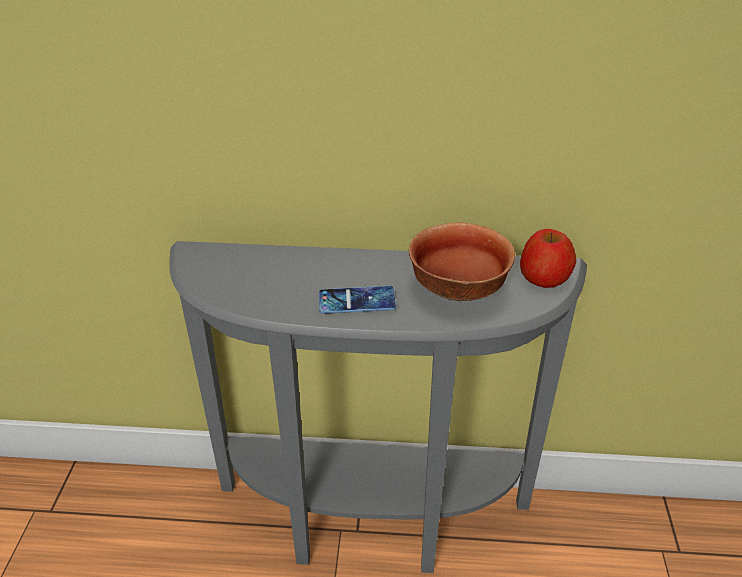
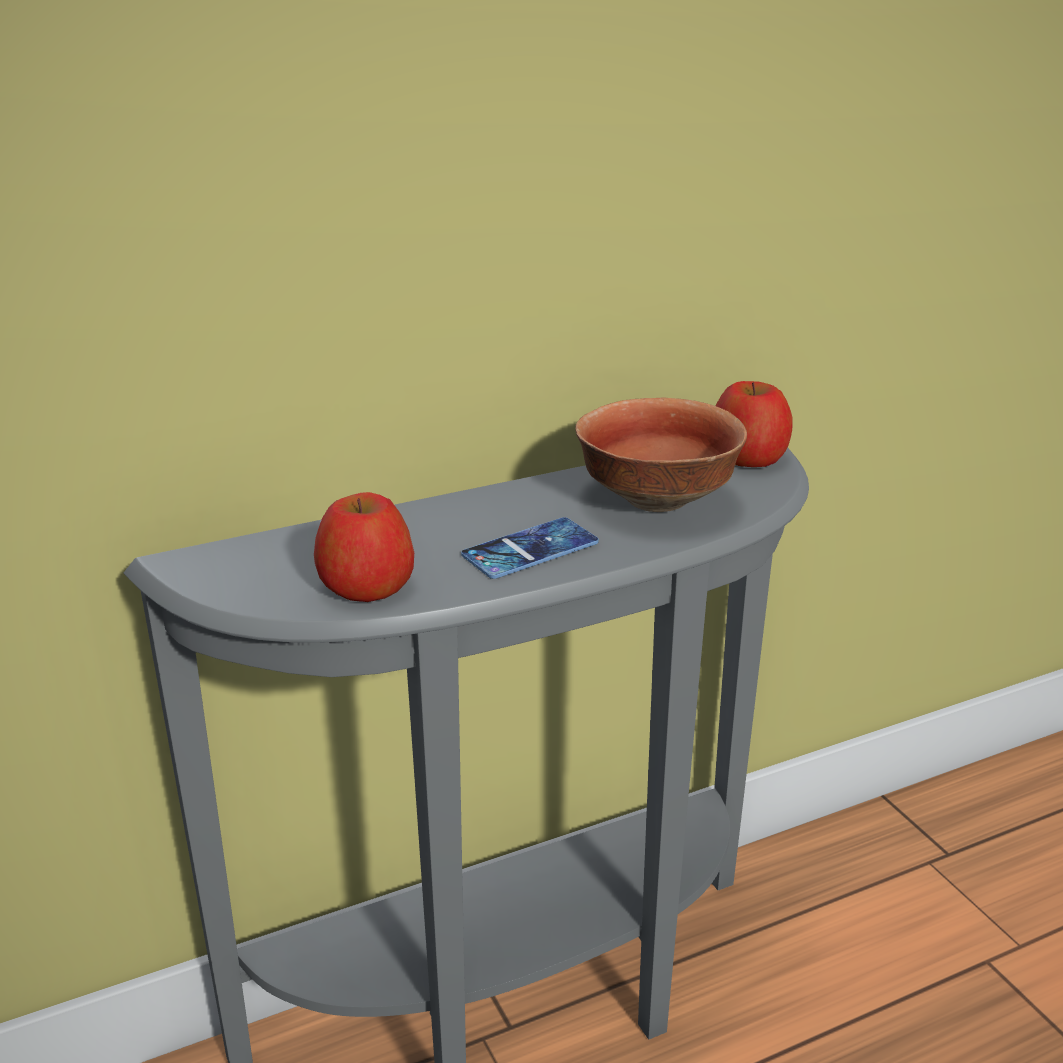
camera: 30 degrees left, 10 degrees down
(259, 294) = (367, 584): none -> apple

